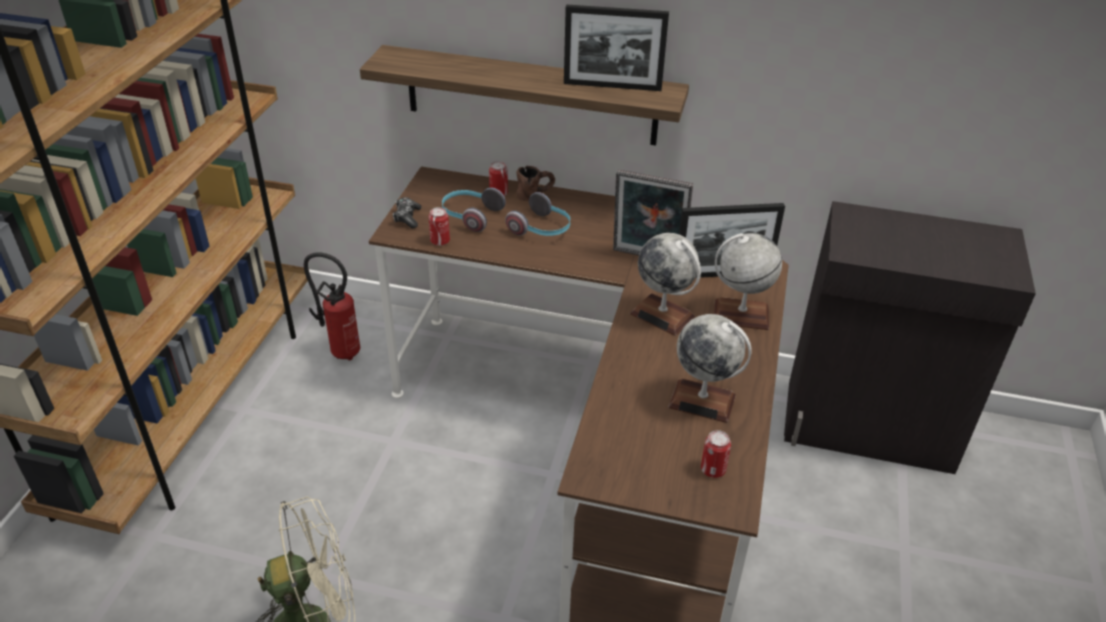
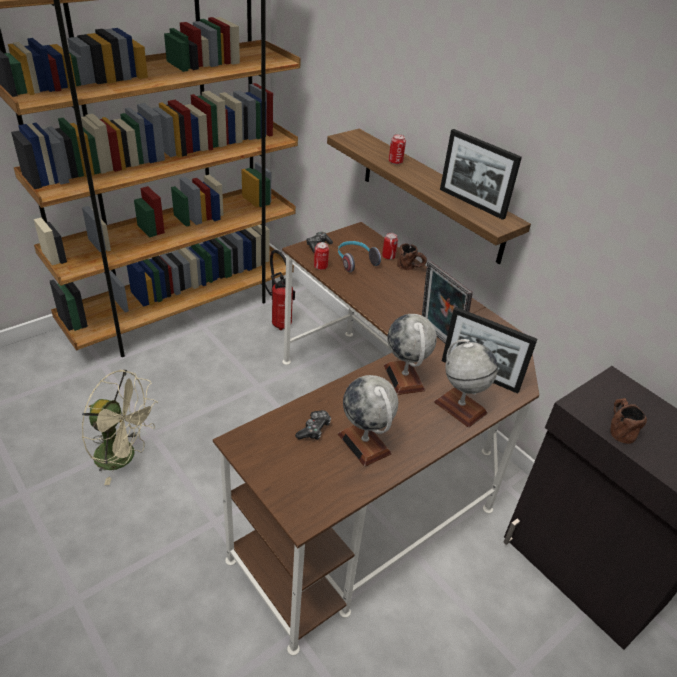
camera: 35 degrees right, 0 degrees up
(542, 229) = (389, 289): headphones -> none
(642, 417) = (314, 429): none -> game controller
(713, 470) = (318, 488): can -> can (395, 162)
(897, 256) = (618, 428): none -> brown mug

